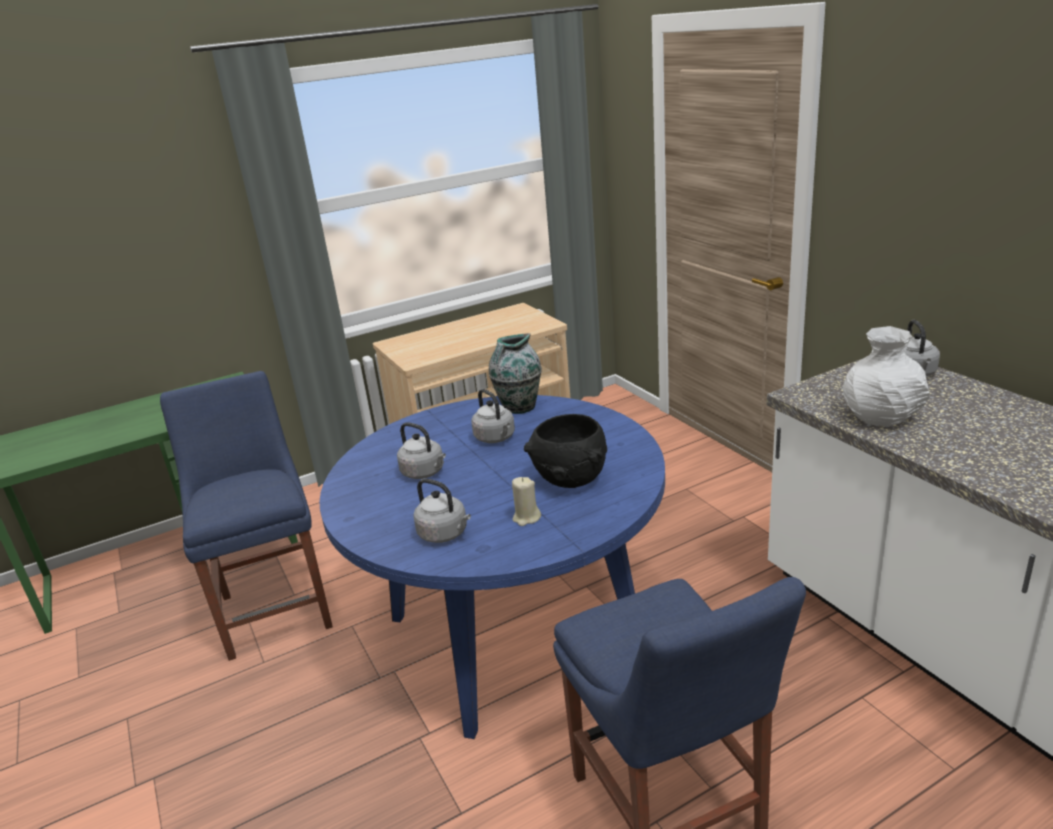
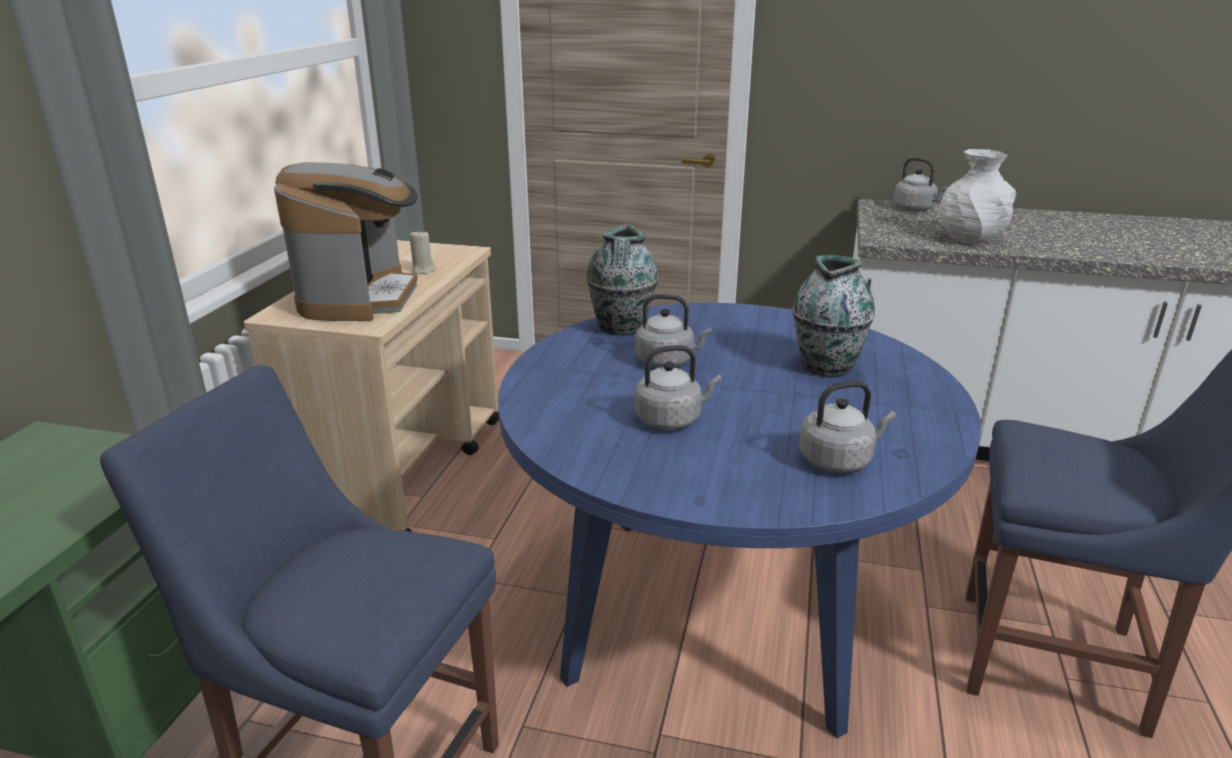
camera: 50 degrees left, 0 degrees up
(439, 343) = (360, 298): none -> coffee machine
(526, 518) = (871, 411): beige candle -> beige candle (423, 270)
(571, 479) = (827, 366): black bowl -> vase

